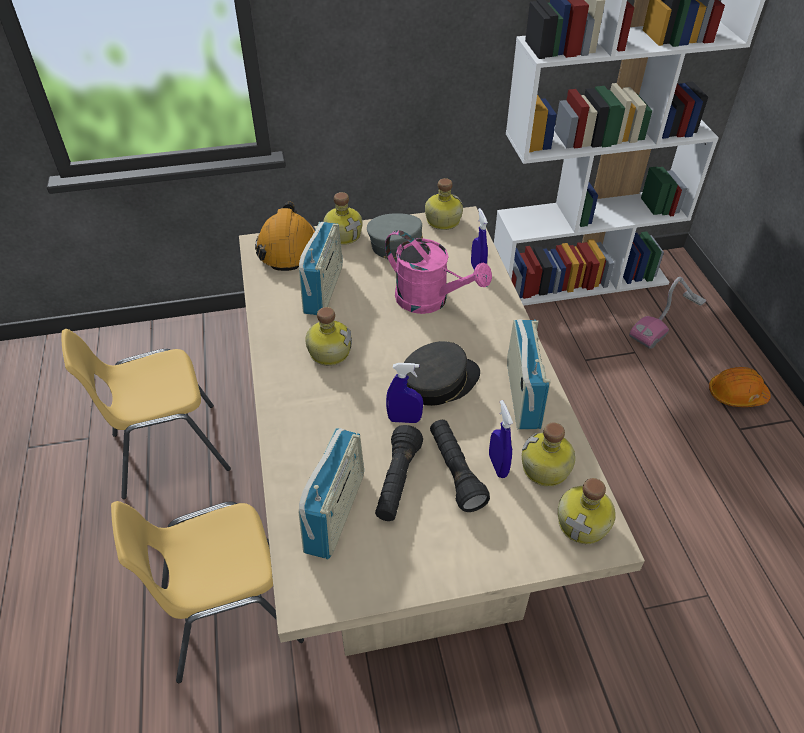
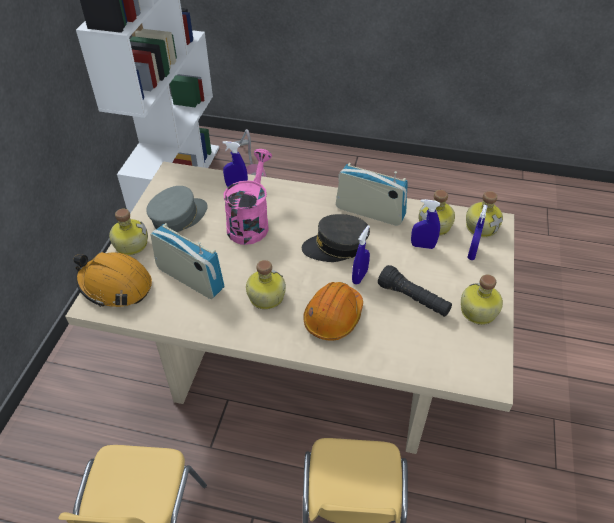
camera: 65 degrees left, 0 degrees up
(335, 512) = (425, 341): radio -> none
(430, 300) = (250, 222): pink watering can -> pink watering can turned 45 degrees counterclockwise
(440, 382) = (336, 246): grey cap -> grey cap turned 90 degrees counterclockwise
(442, 220) = (164, 184): bottle -> bottle (477, 312)
(455, 472) = (418, 267): black flashlight -> none
(521, 525) = (472, 253): none -> blue spray bottle
(736, 395) = (326, 167): orange hard hat -> orange hard hat (333, 317)

